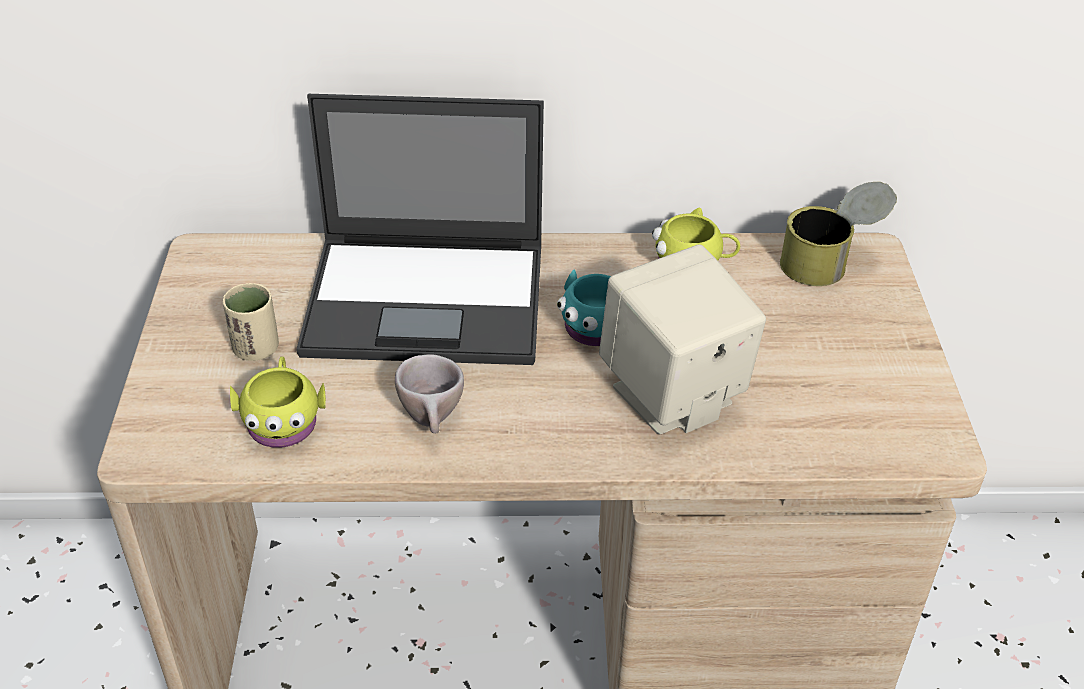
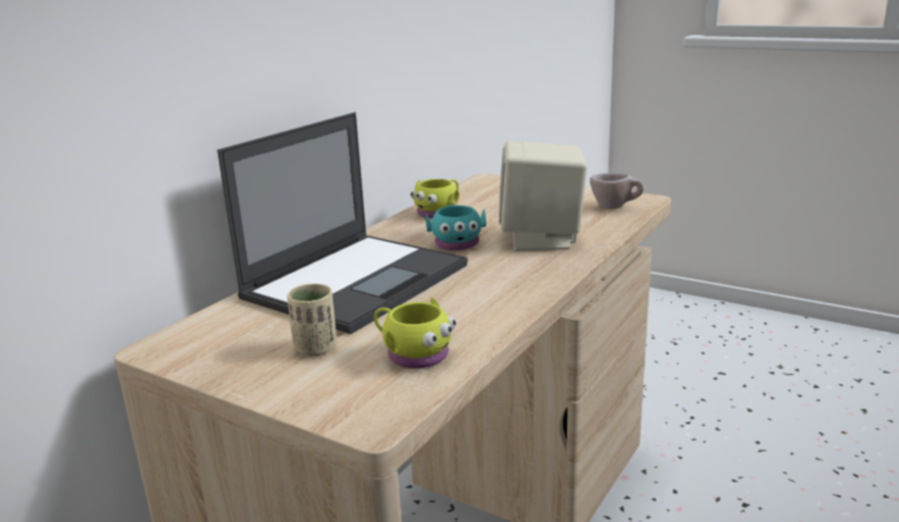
camera: 55 degrees left, 20 degrees down
(433, 422) = (482, 303): beige cup -> beige cup (615, 207)
(830, 262) = (482, 187): can -> none

